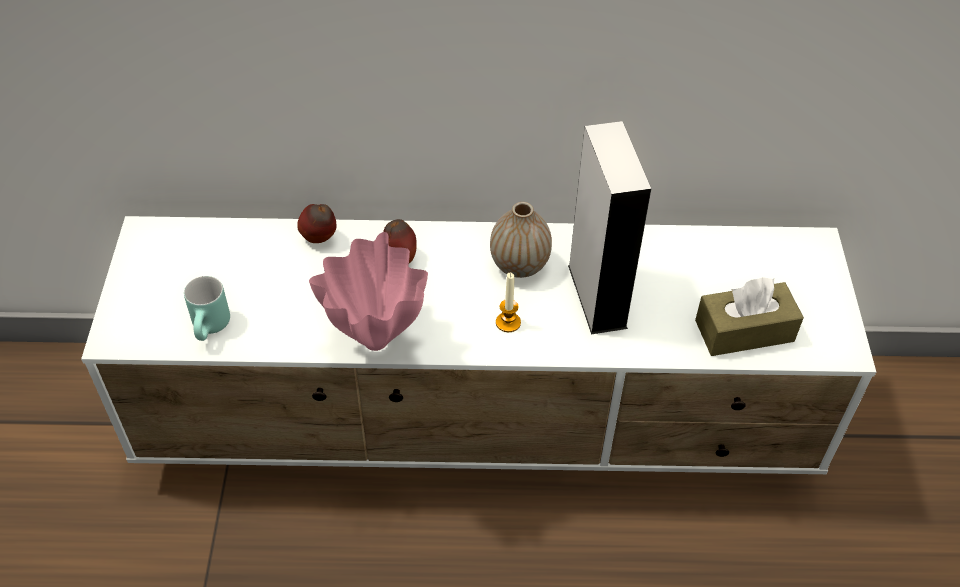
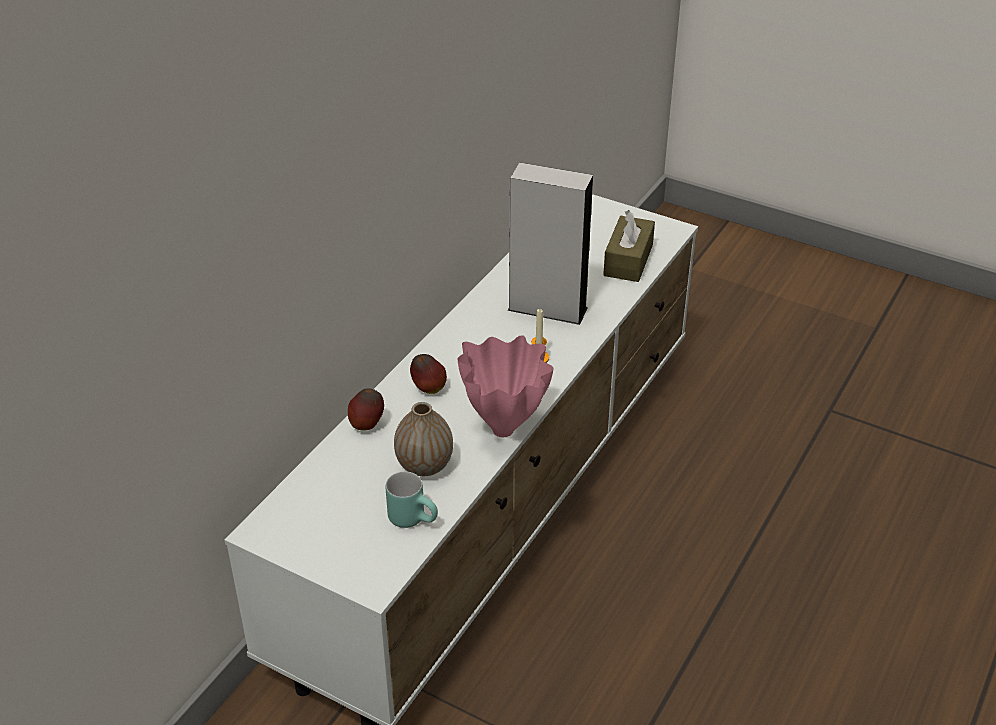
camera: 60 degrees left, 10 degrees down
(519, 265) = (488, 332): vase -> vase (424, 466)

